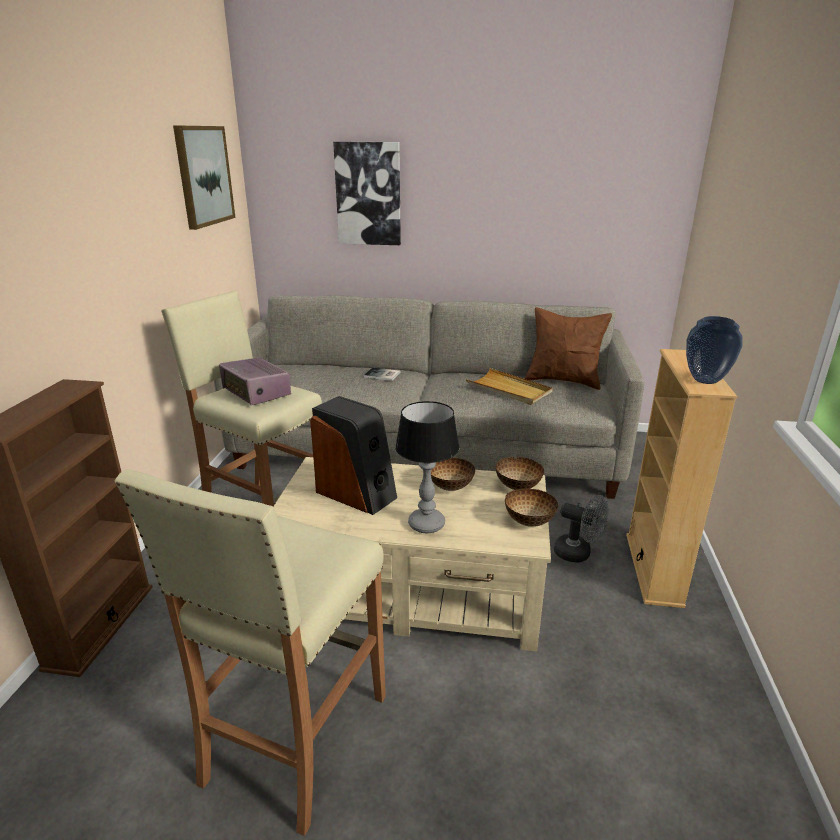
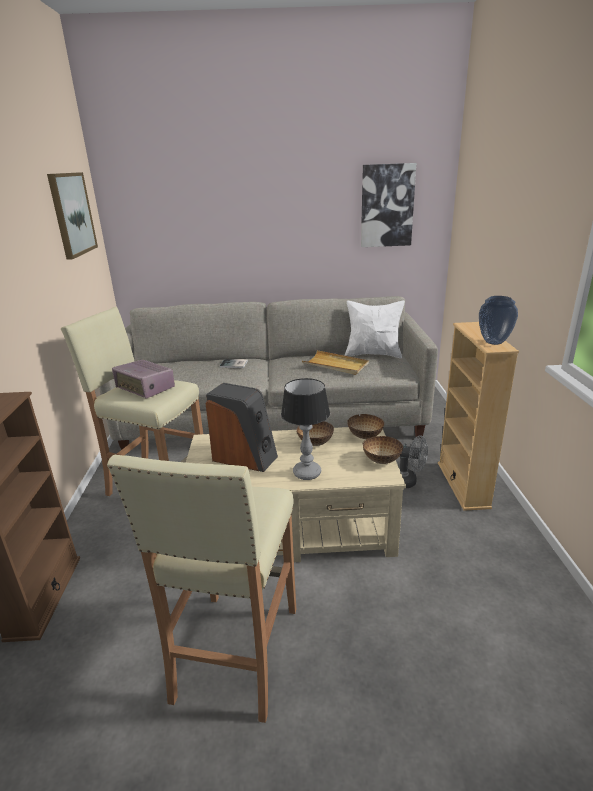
camera: 10 degrees left, 0 degrees up
(368, 194) = (205, 221): picture -> picture (387, 206)
(563, 381) = (373, 354): brown pillow -> white pillow

